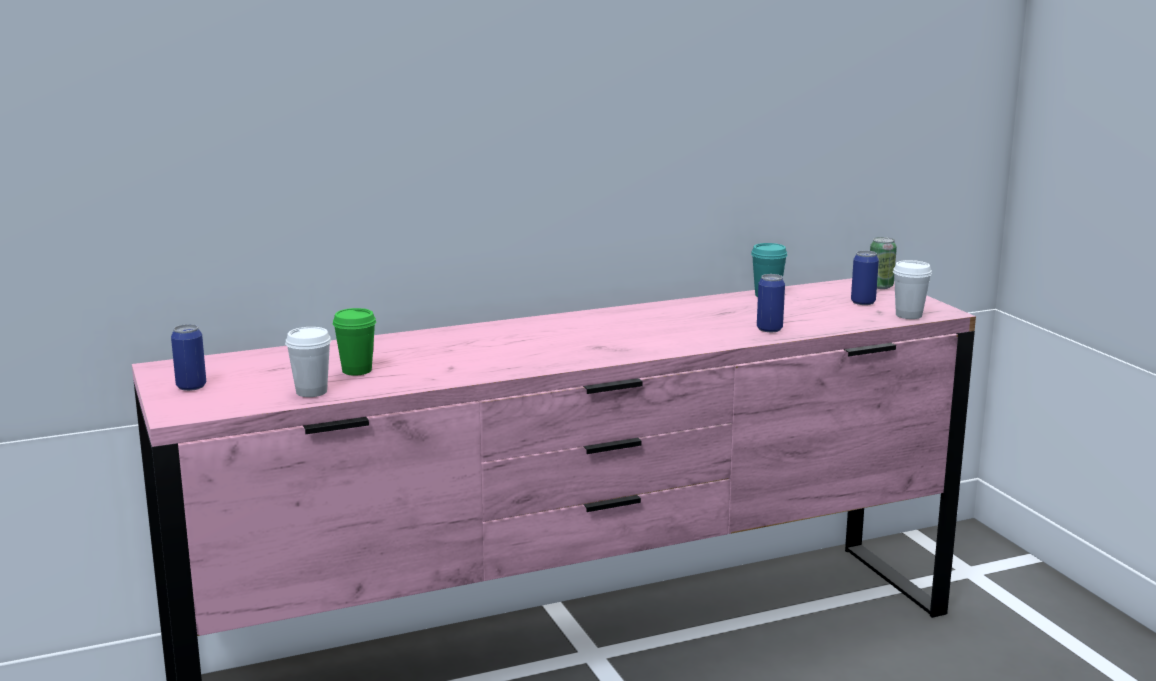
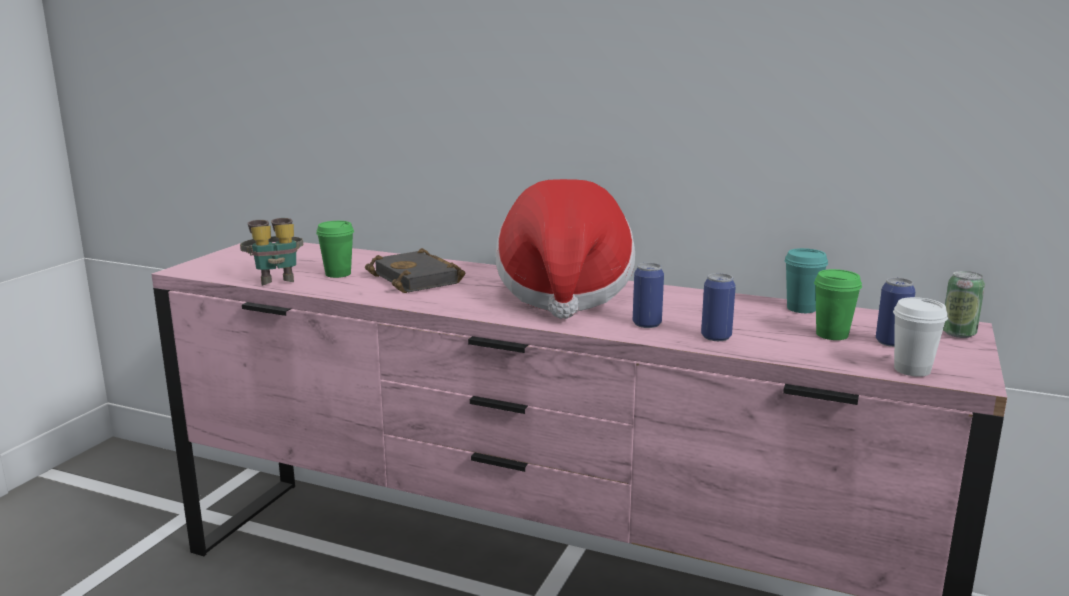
camera: 45 degrees right, 0 degrees up
(191, 386) = (238, 257): can -> can (647, 324)
(311, 392) = (276, 279): white cup -> binoculars
(446, 353) = (419, 279): none -> black book
(592, 330) = (563, 293): none -> hat
(824, 307) = (832, 335): none -> green cup

